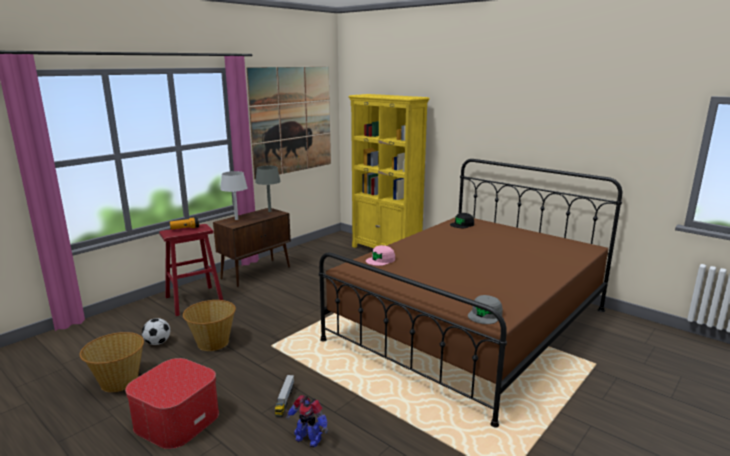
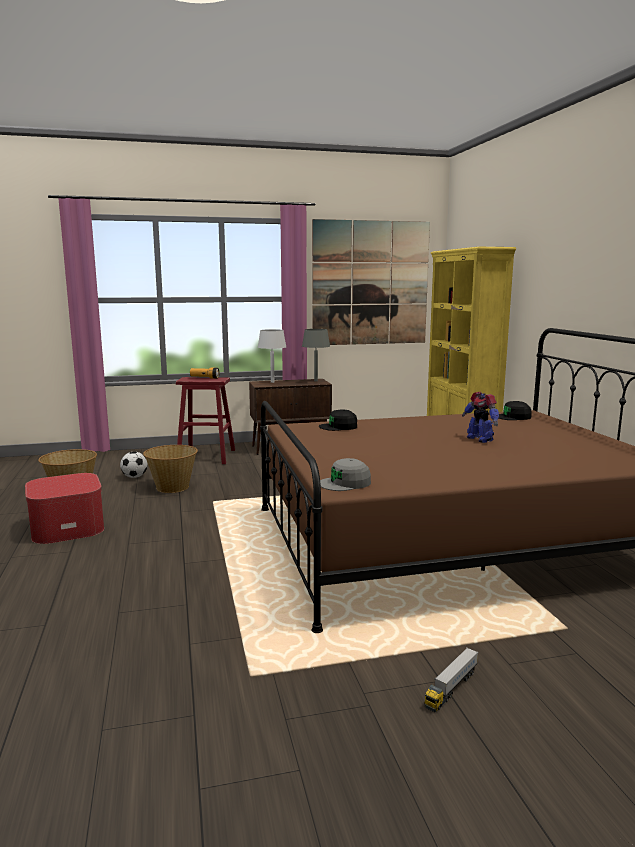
camera: 35 degrees right, 5 degrees down
(285, 400) = (159, 541): toy truck -> toy truck (451, 688)
(308, 439) = (131, 573): toy robot -> toy robot (480, 439)
(380, 260) = (339, 427): pink cap -> black cap

